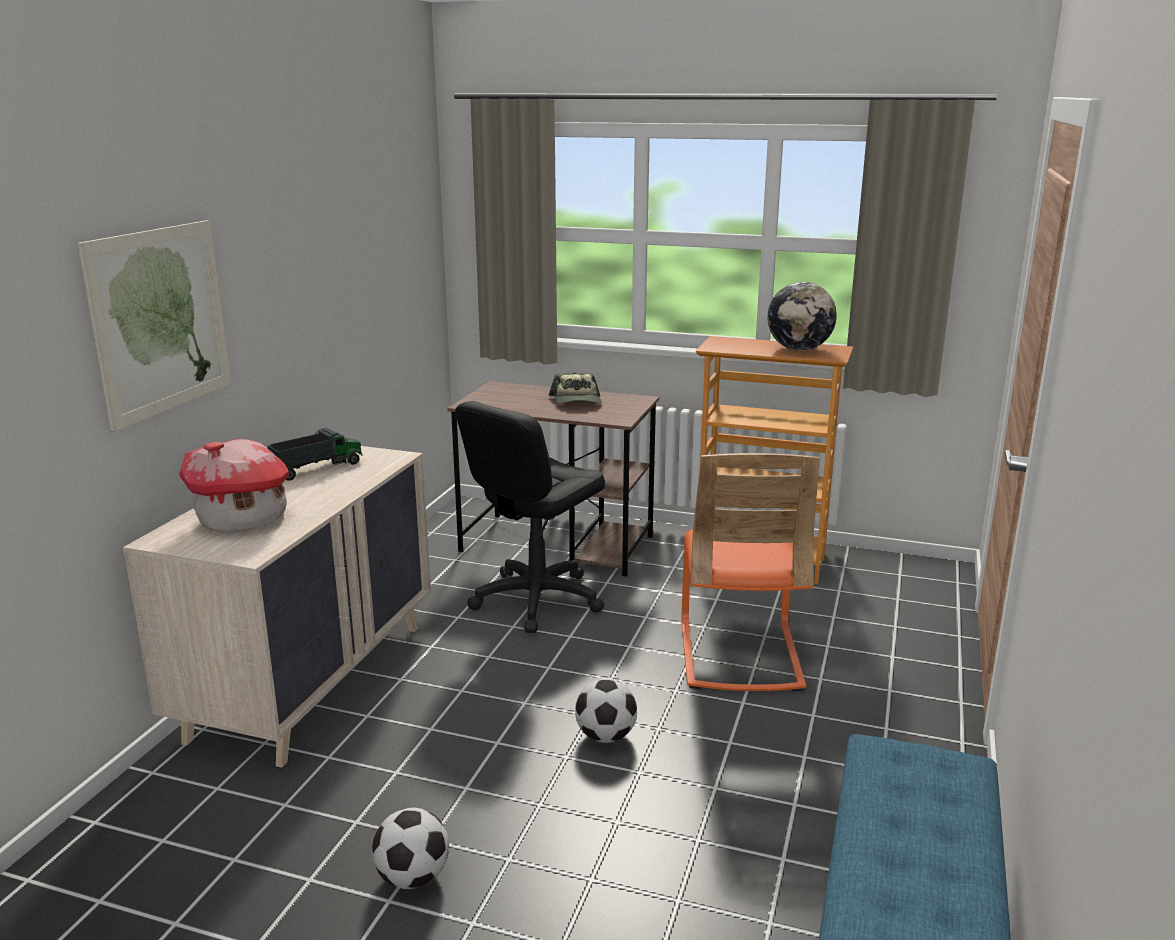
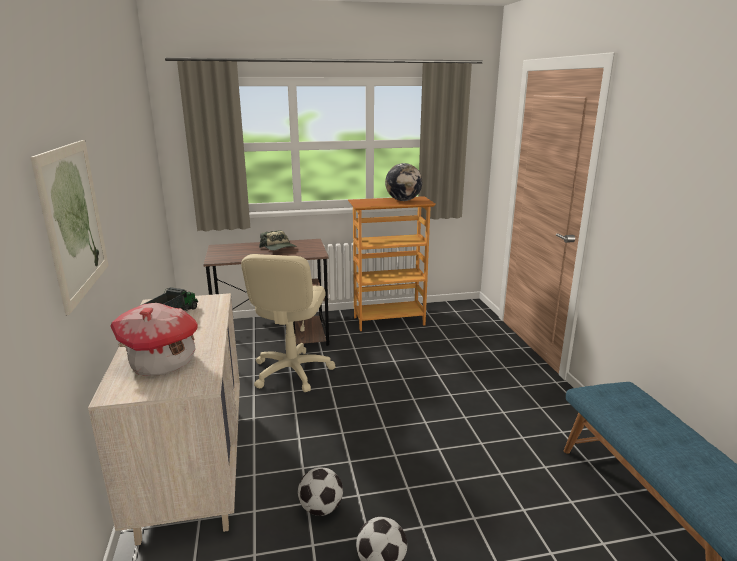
camera: 30 degrees left, 0 degrees up
(536, 600) = (291, 371): black office chair -> beige office chair
(606, 736) = (404, 436): football -> football (321, 508)
(739, 655) = (425, 370): orange chair -> none

